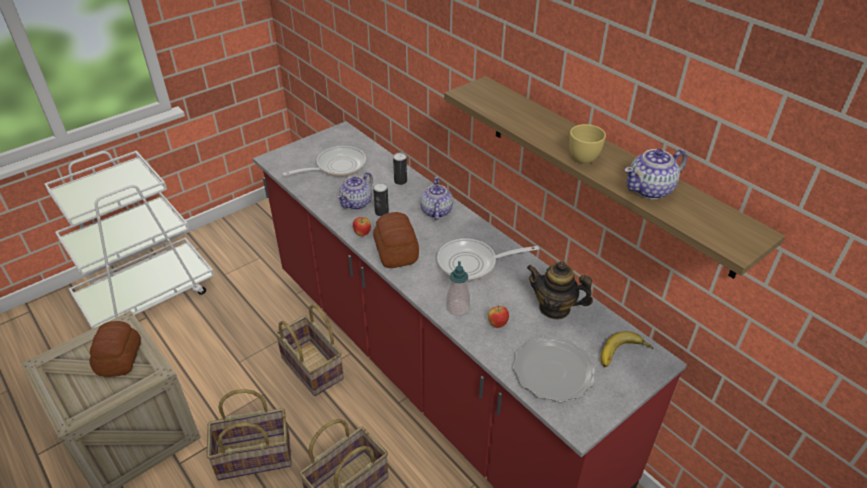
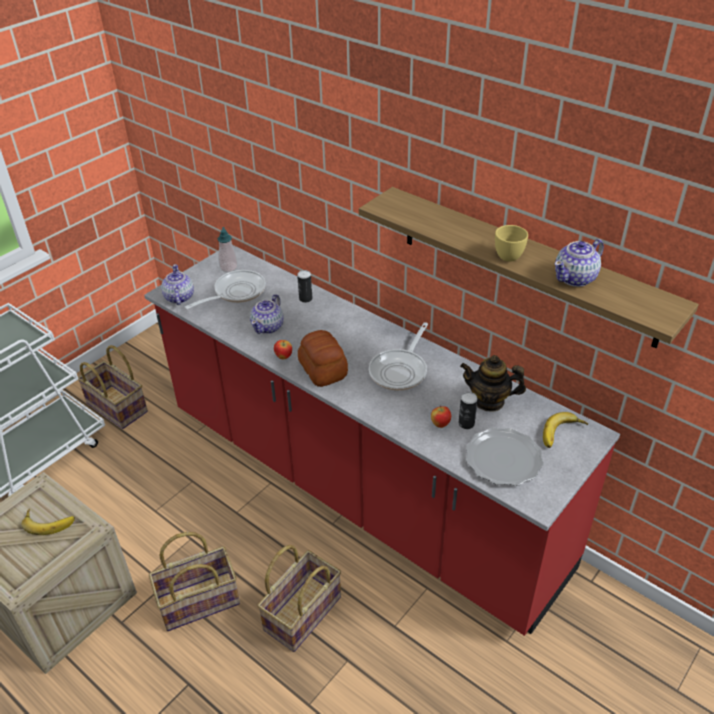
camera: 10 degrees left, 0 degrees up
(120, 358) = (49, 521): bread -> banana
(313, 367) = (235, 503): basket -> basket (118, 407)
(381, 212) = (296, 332): can -> can (466, 423)
(436, 211) = (350, 324): teapot -> teapot (179, 297)
(457, 308) = (398, 415): soap dispenser -> soap dispenser (229, 267)
(472, 263) = (400, 370): frying pan -> frying pan turned 45 degrees counterclockwise

